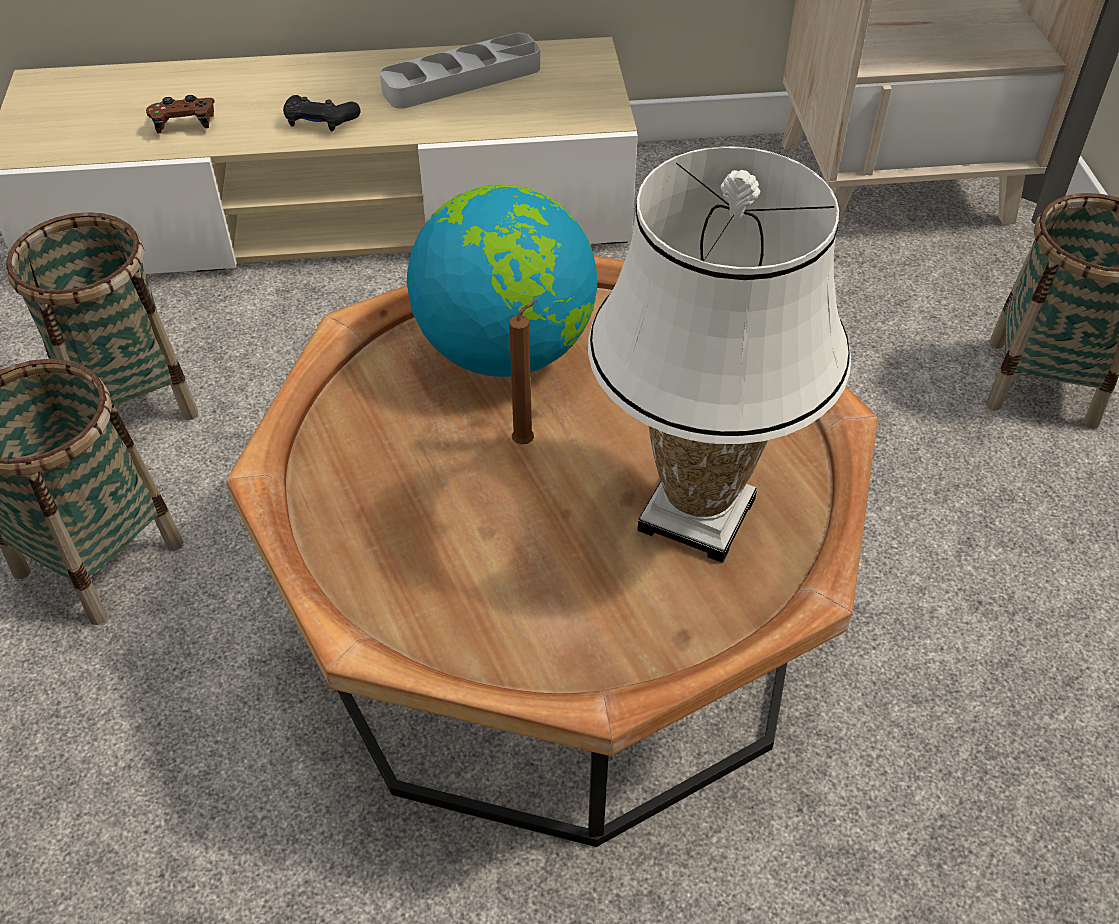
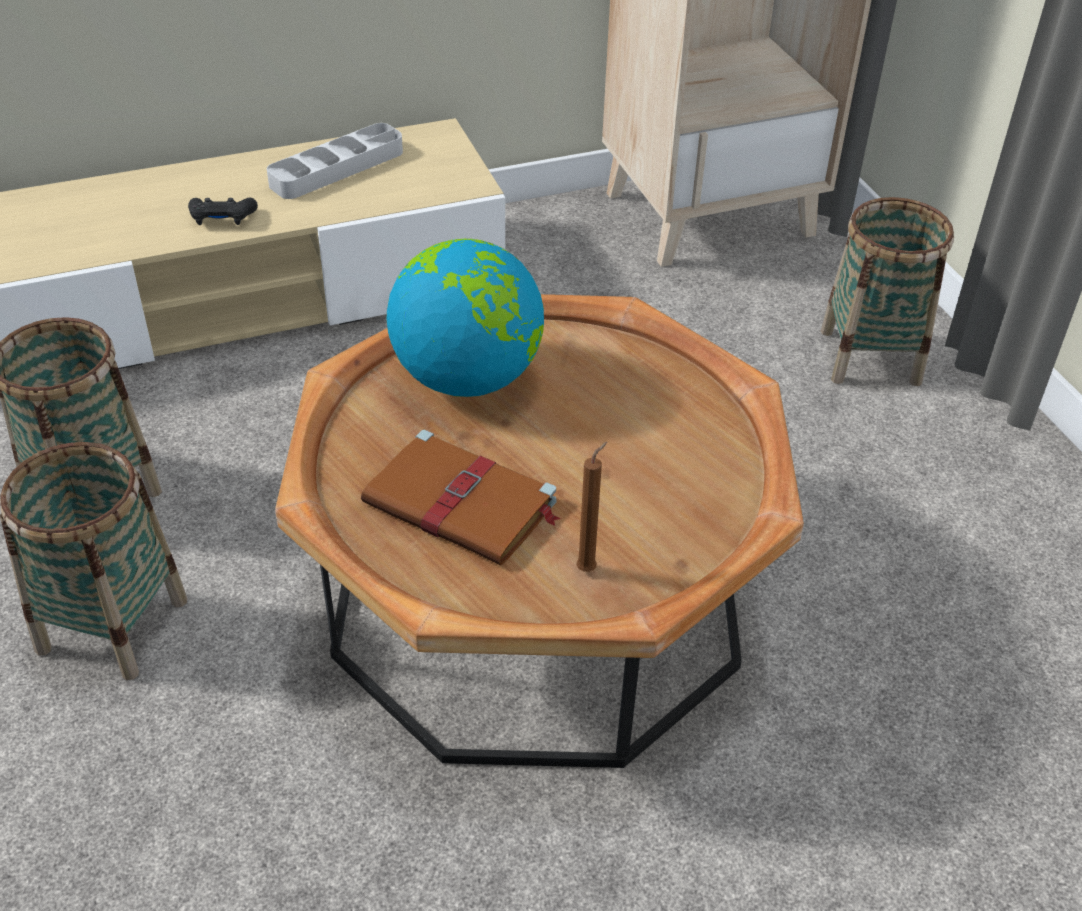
camera: 15 degrees left, 5 degrees down
(185, 124) = (96, 235): brown game controller -> none
(446, 509) = (463, 504): none -> brown book
(526, 441) = (509, 444): brown candle -> brown candle (588, 568)
(698, 514) = (663, 476): white table lamp -> none

